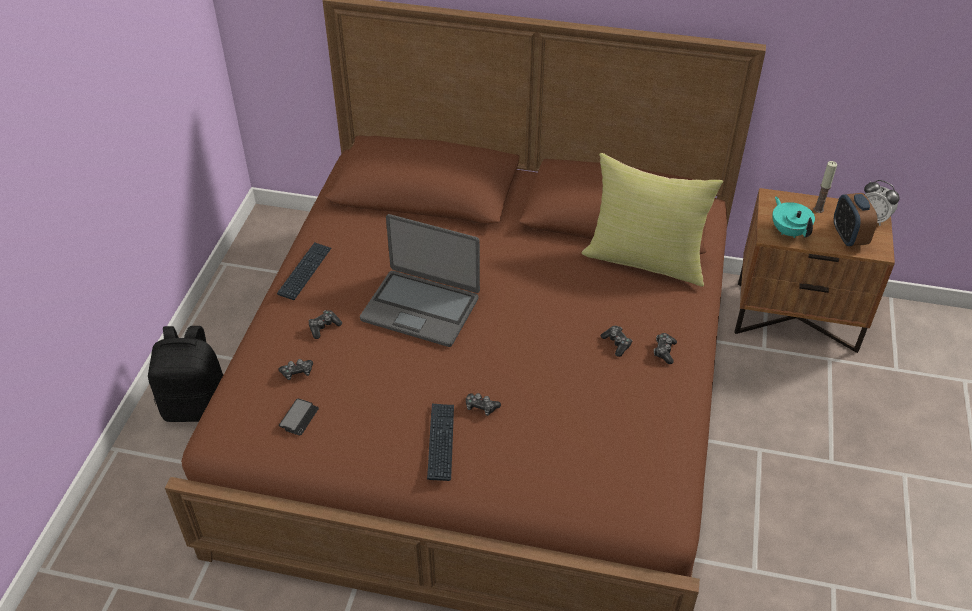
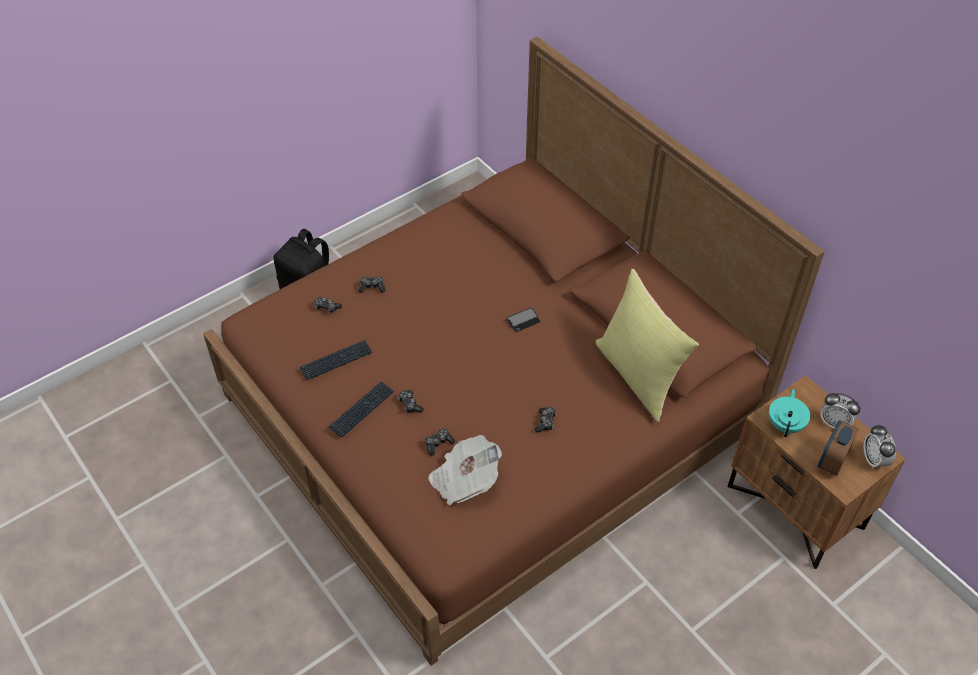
camera: 40 degrees right, 5 degrees up
(299, 417) = (299, 338): phone -> phone (523, 320)
(305, 272) = (400, 241): keyboard -> keyboard (336, 361)
(421, 308) = (444, 312): laptop -> none
(606, 438) = (464, 480): none -> newspaper
(664, 351) = (573, 449): game controller -> game controller (438, 443)
(818, 209) = (834, 423): candle -> alarm clock

